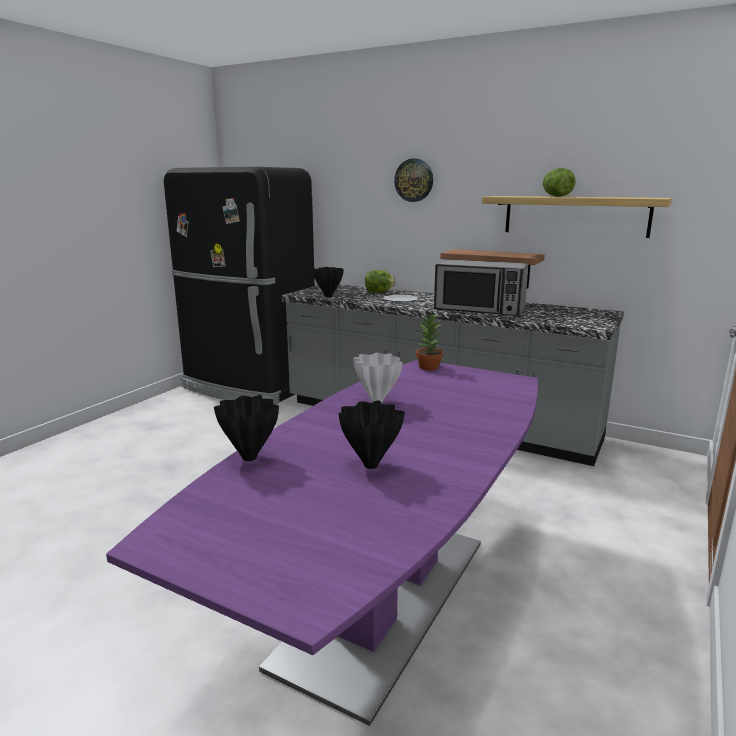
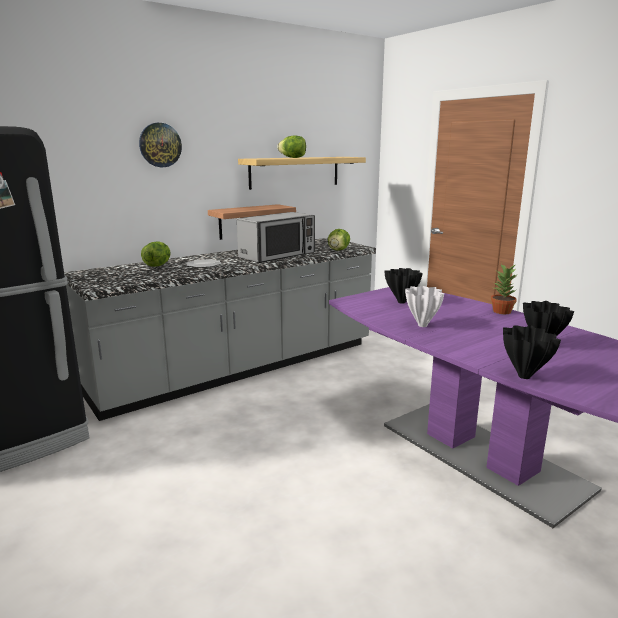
camera: 65 degrees left, 0 degrees up
(328, 296) = (137, 280): black vase -> black vase (402, 302)
(428, 367) = (354, 301): potted plant -> potted plant (502, 311)
(554, 321) = (338, 250): none -> lettuce

